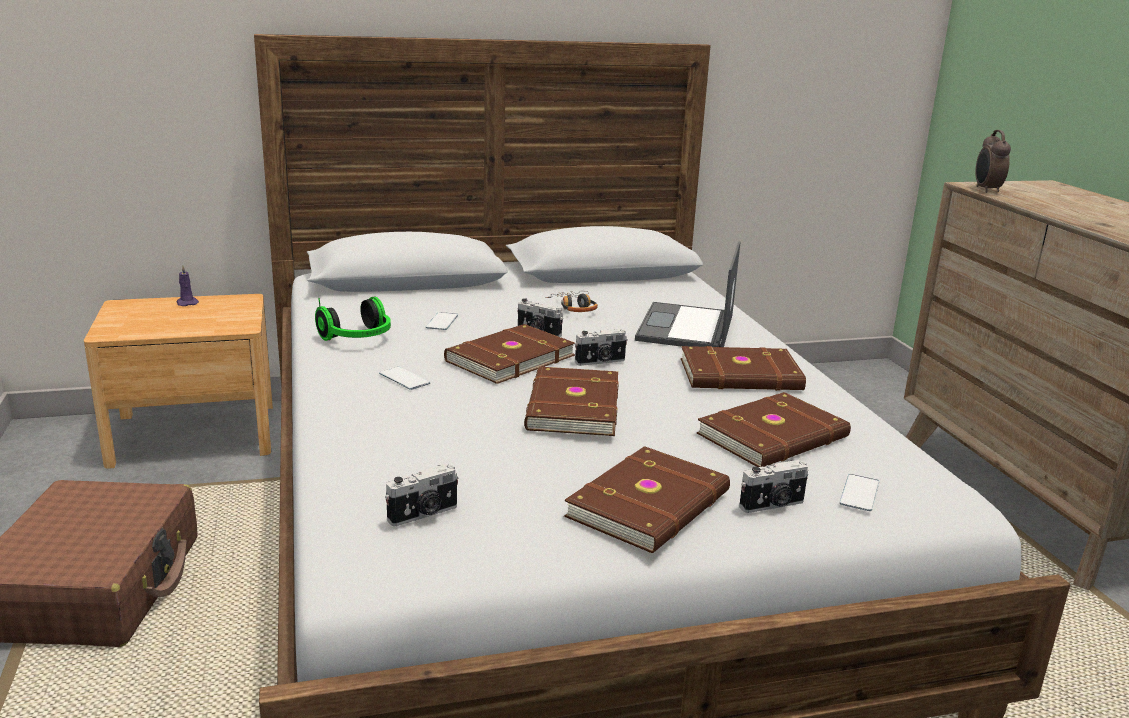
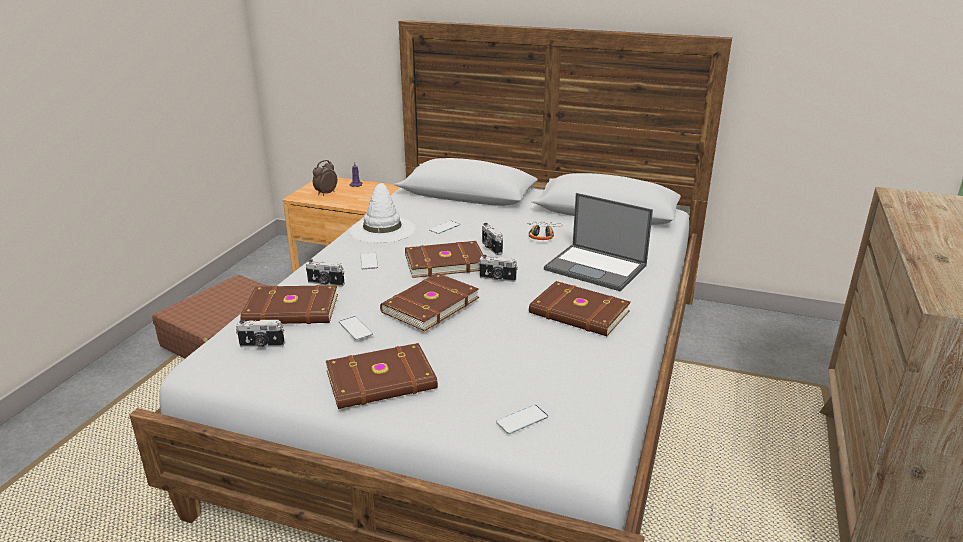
camera: 35 degrees right, 5 degrees up
(358, 338) = (382, 229): headphones -> white hat
(524, 456) = (355, 328): none -> phone
(686, 328) = (596, 268): laptop -> laptop turned 105 degrees counterclockwise
(773, 505) = (452, 407): camera -> camera (325, 283)
(775, 437) = (530, 363): brown book -> brown book (292, 310)
(986, 190) = (899, 201): alarm clock -> alarm clock (325, 193)

